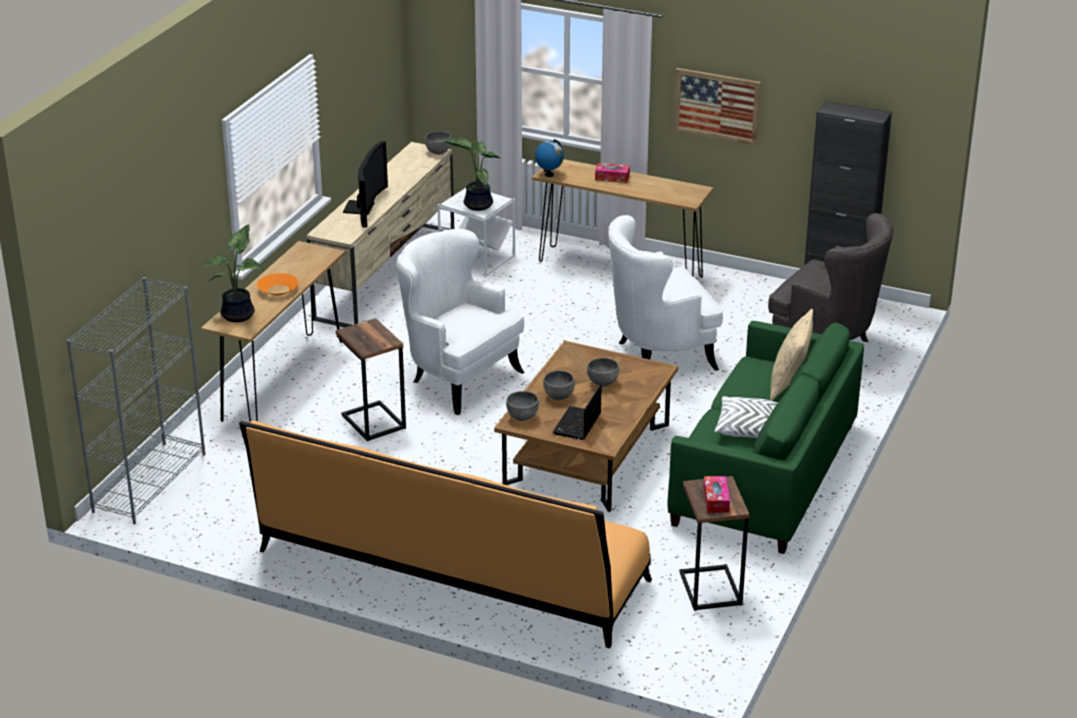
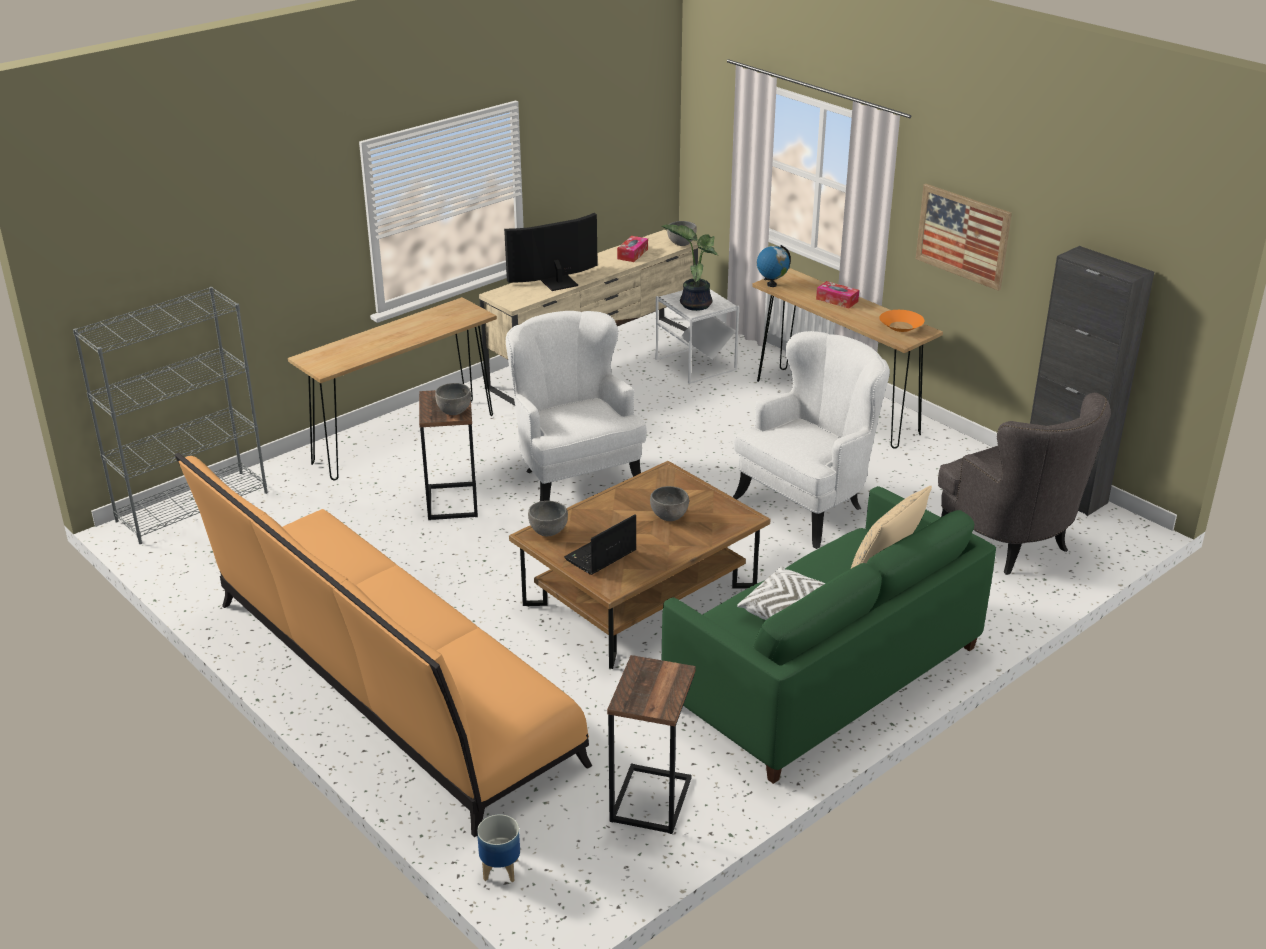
camera: 25 degrees right, 0 degrees up
(240, 314) = (335, 354): potted plant -> none
(278, 290) = (395, 338): orange bowl -> orange bowl (901, 326)
(363, 208) = (557, 281): television -> television turned 150 degrees counterclockwise
(558, 396) = (608, 519): grey bowl -> grey bowl (454, 411)
(645, 662) = (500, 870): none -> planter
(658, 353) = (808, 505): white armchair -> white armchair turned 135 degrees clockwise
(716, 500) = (649, 691): tissue box -> tissue box (632, 254)

